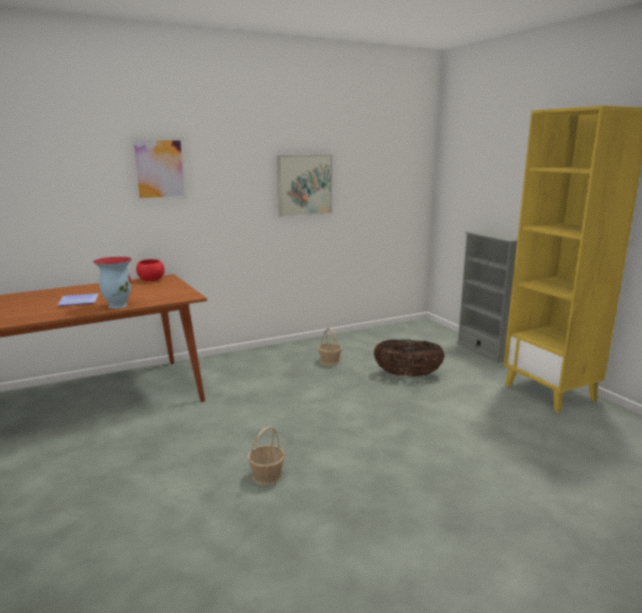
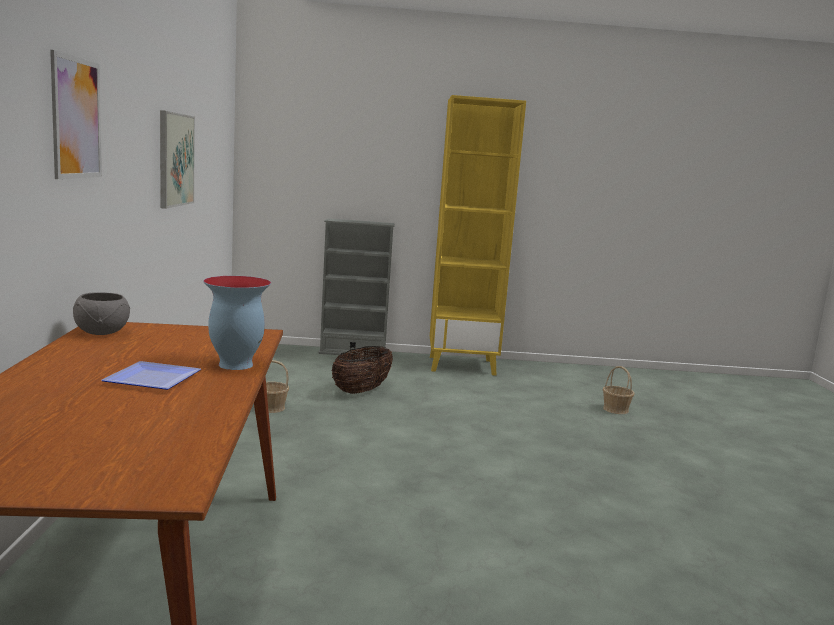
camera: 65 degrees left, 5 degrees down
(150, 280) = (101, 333): red bowl -> grey bowl
(267, 476) = (504, 504): basket -> basket (615, 409)

